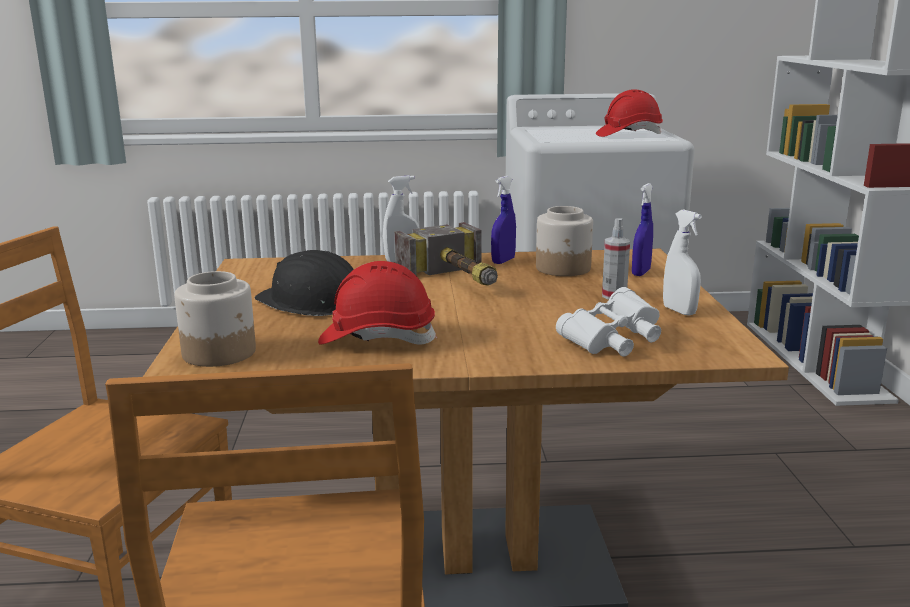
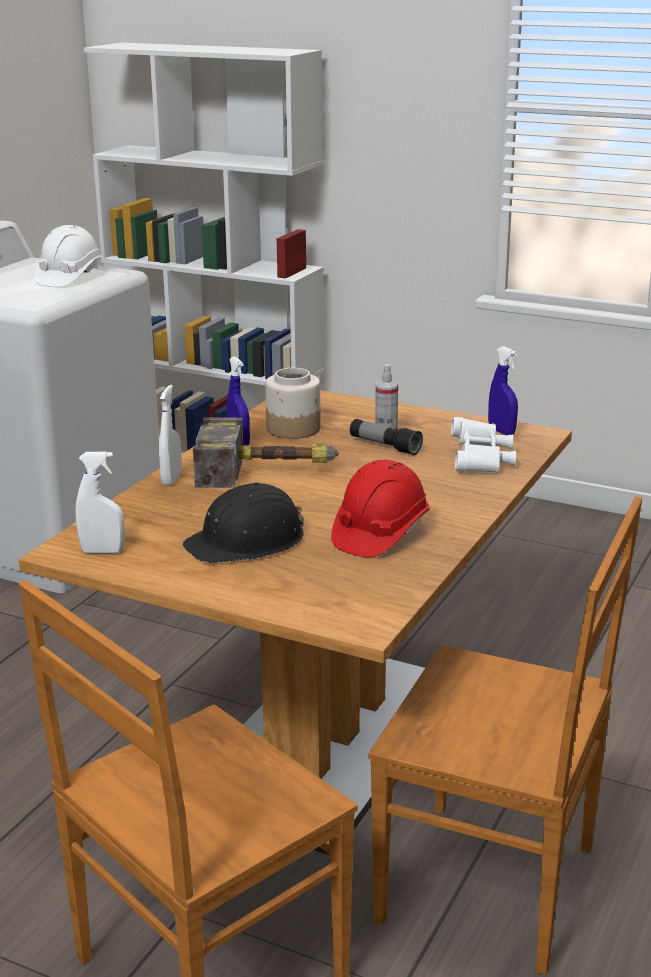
camera: 60 degrees left, 5 degrees up
(220, 353) = (340, 602): jar -> none
(581, 302) = (384, 446): none -> flashlight
(628, 135) = (69, 277): red hard hat -> white hard hat
(641, 273) = (343, 409): blue spray bottle -> blue spray bottle (501, 431)
(679, 311) = (444, 425): white spray bottle -> white spray bottle (102, 551)

